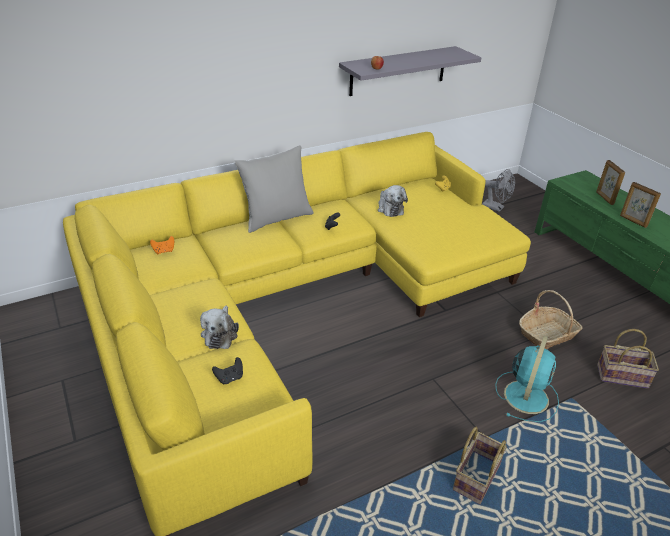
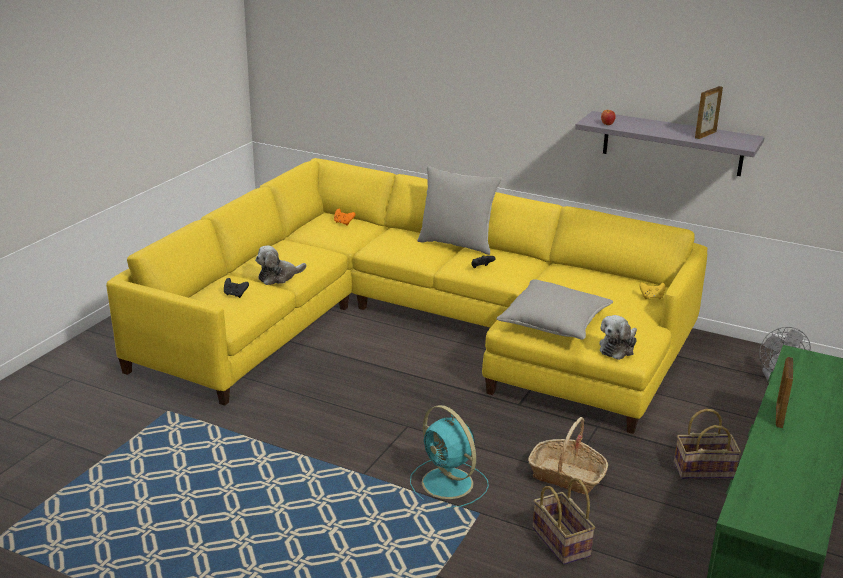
camera: 55 degrees right, 10 degrees down
(390, 208) = (562, 283): plush toy -> plush toy (618, 348)
(445, 238) = (554, 323): none -> grey pillow
(476, 476) = (311, 481): basket -> basket (705, 469)
(526, 395) = (449, 484): turquoise fan -> turquoise fan turned 60 degrees clockwise
(604, 198) = (806, 388): picture frame -> picture frame (705, 135)

